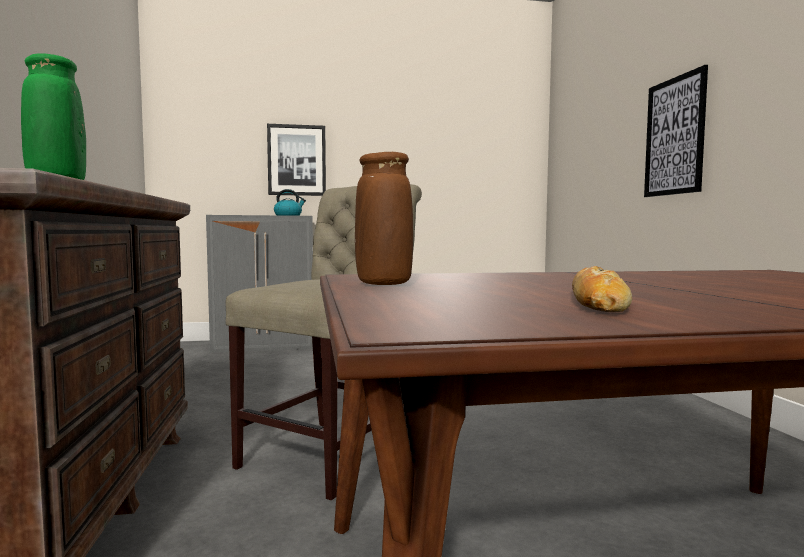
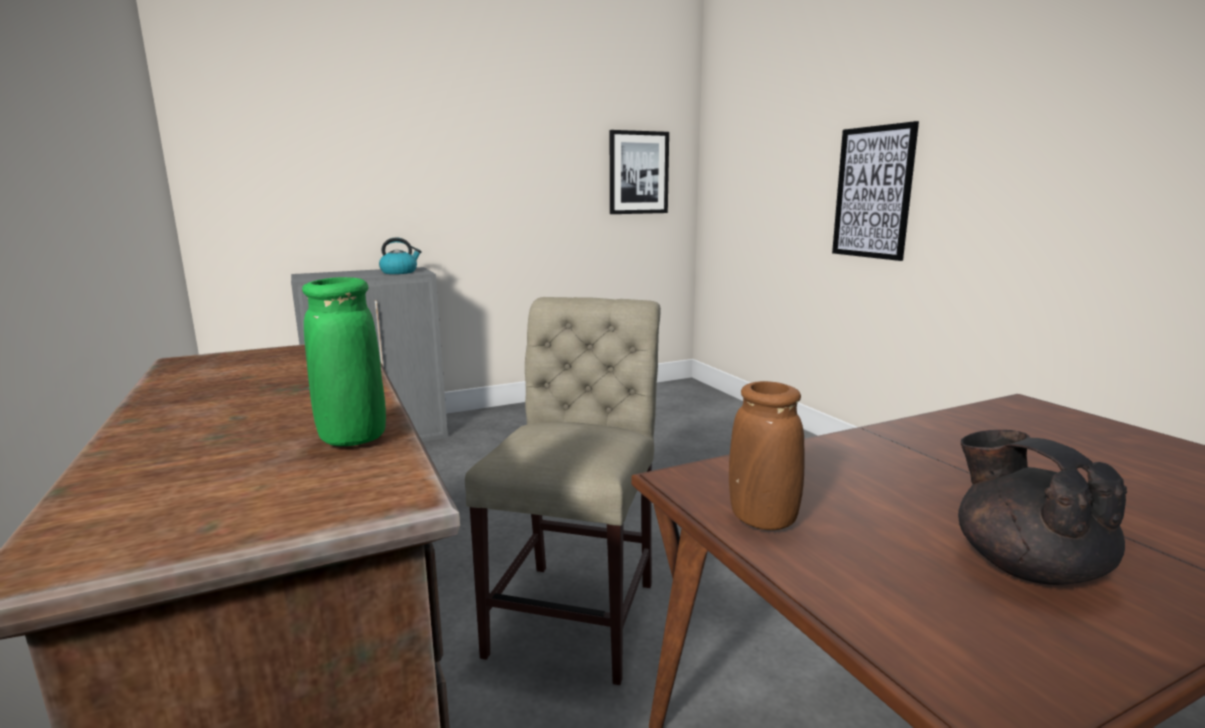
camera: 15 degrees left, 10 degrees up
(297, 160) = (396, 191): picture -> picture (638, 173)
(597, 301) = (1025, 566): bread -> black teapot

